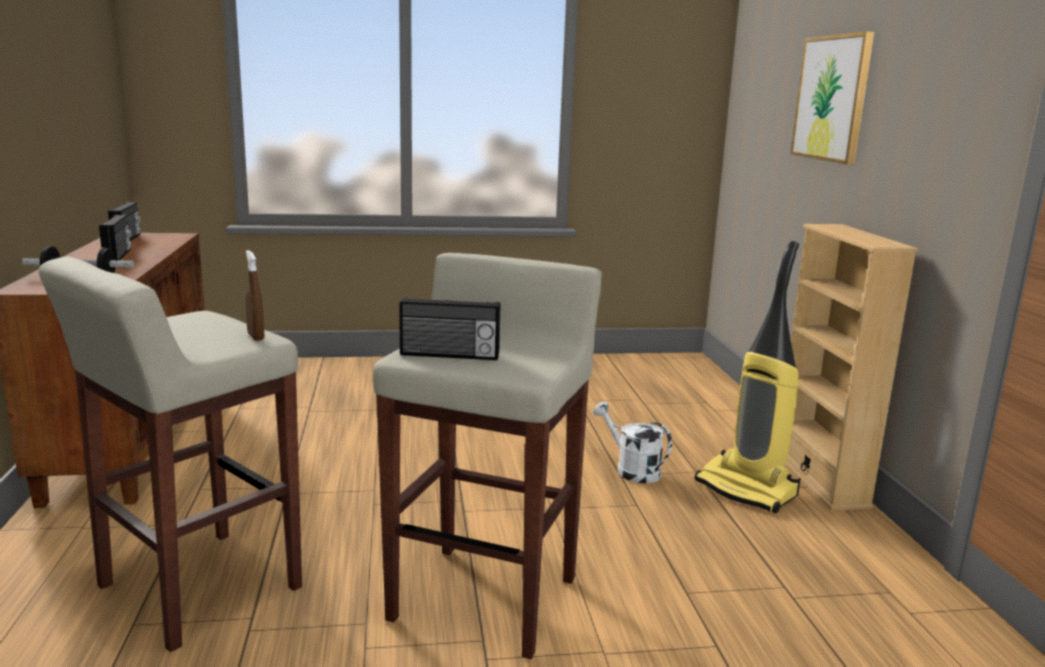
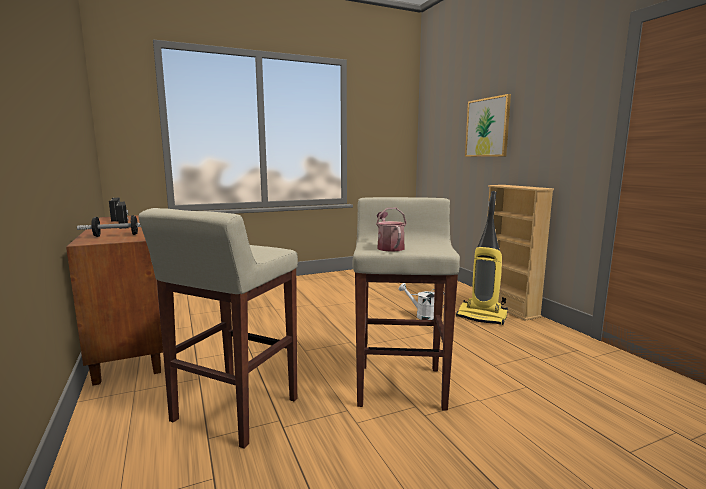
camera: 15 degrees left, 5 degrees down
(256, 337) = (272, 249): brown spray bottle -> none
(449, 355) = (389, 247): radio -> watering can

